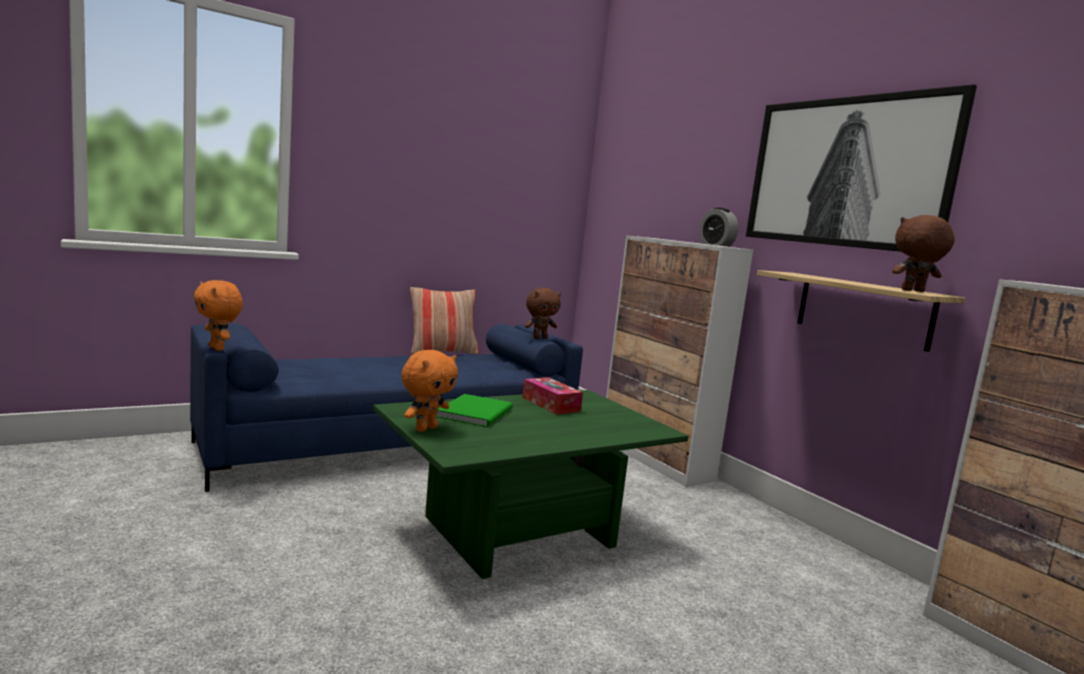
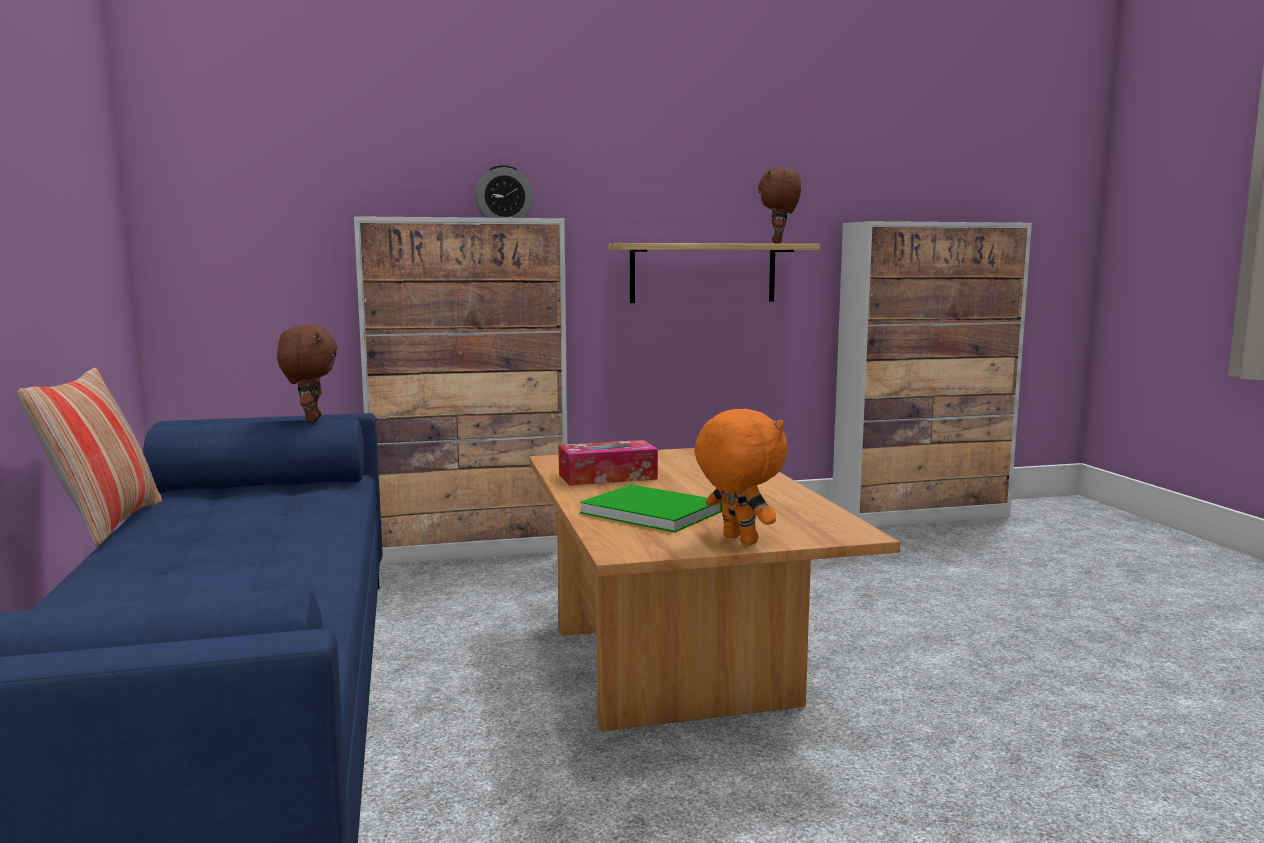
camera: 70 degrees left, 0 degrees up
(218, 348) = (265, 634): orange plush toy -> none
(519, 534) = (680, 666): green coffee table -> brown coffee table
(847, 172) = (657, 121): picture -> none

